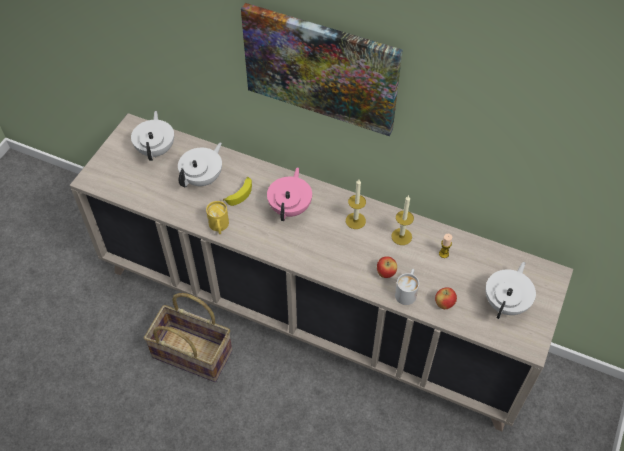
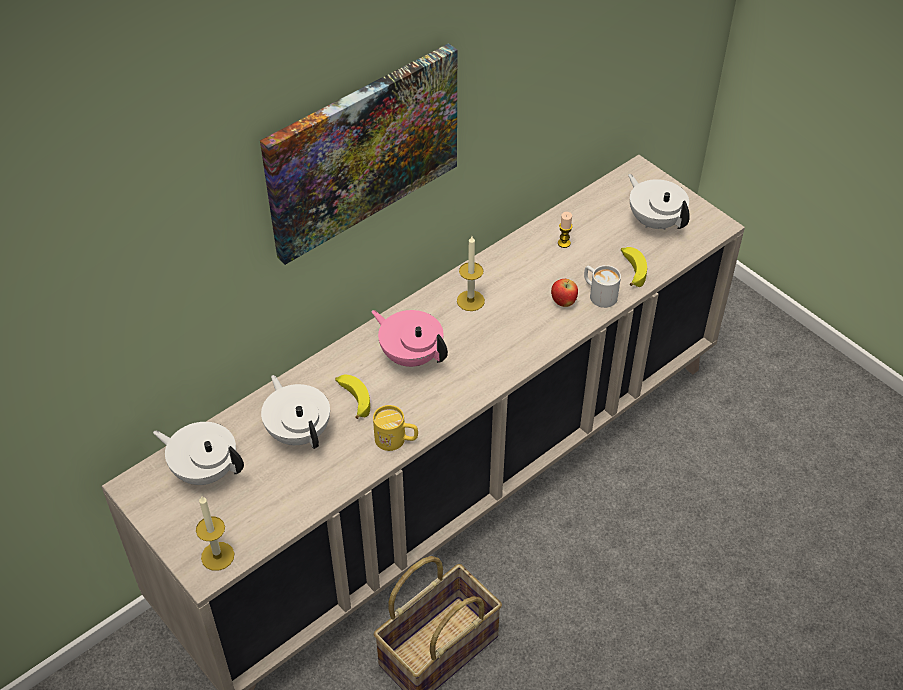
camera: 65 degrees left, 5 degrees down
(401, 236) = (519, 269): candle -> candle (217, 556)
(444, 304) = (631, 270): apple -> banana

